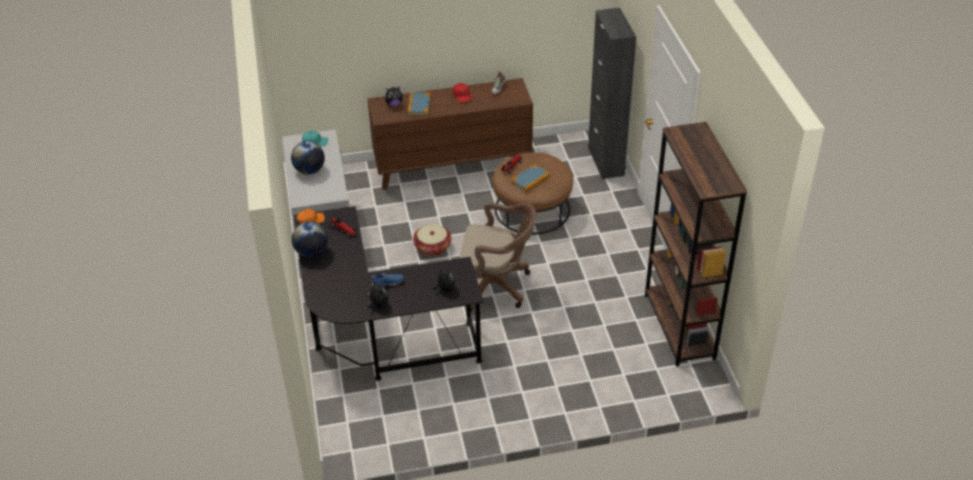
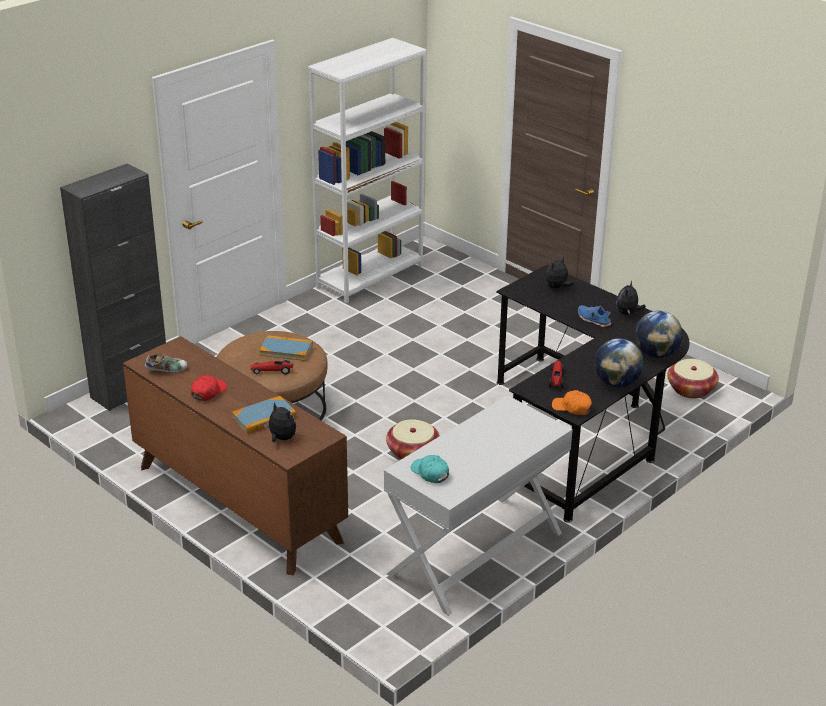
camera: 125 degrees left, 10 degrees down
(309, 170) = (491, 448): globe -> globe (656, 354)
(366, 423) = (691, 389): none -> basket
(495, 286) = (428, 387): brown office chair -> none
(679, 326) = (370, 276): brown bookcase -> white bookcase

